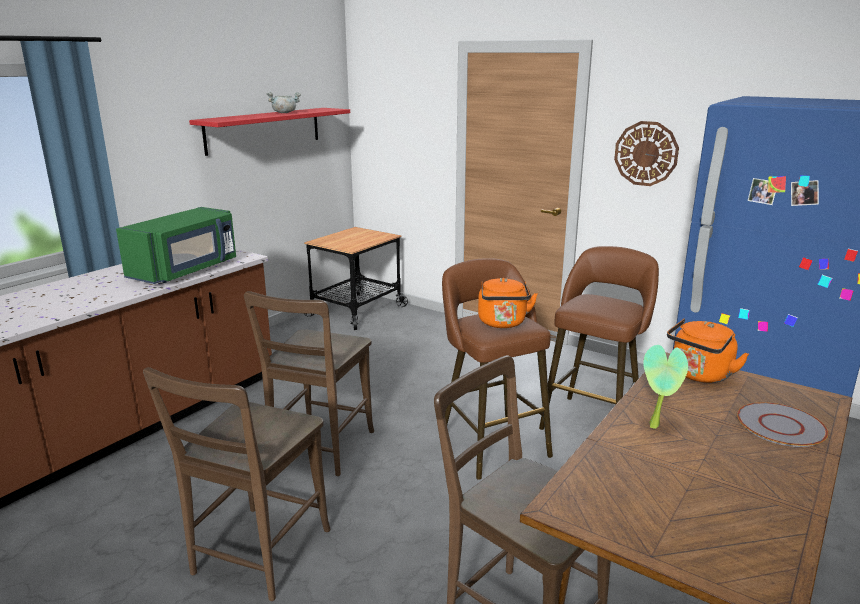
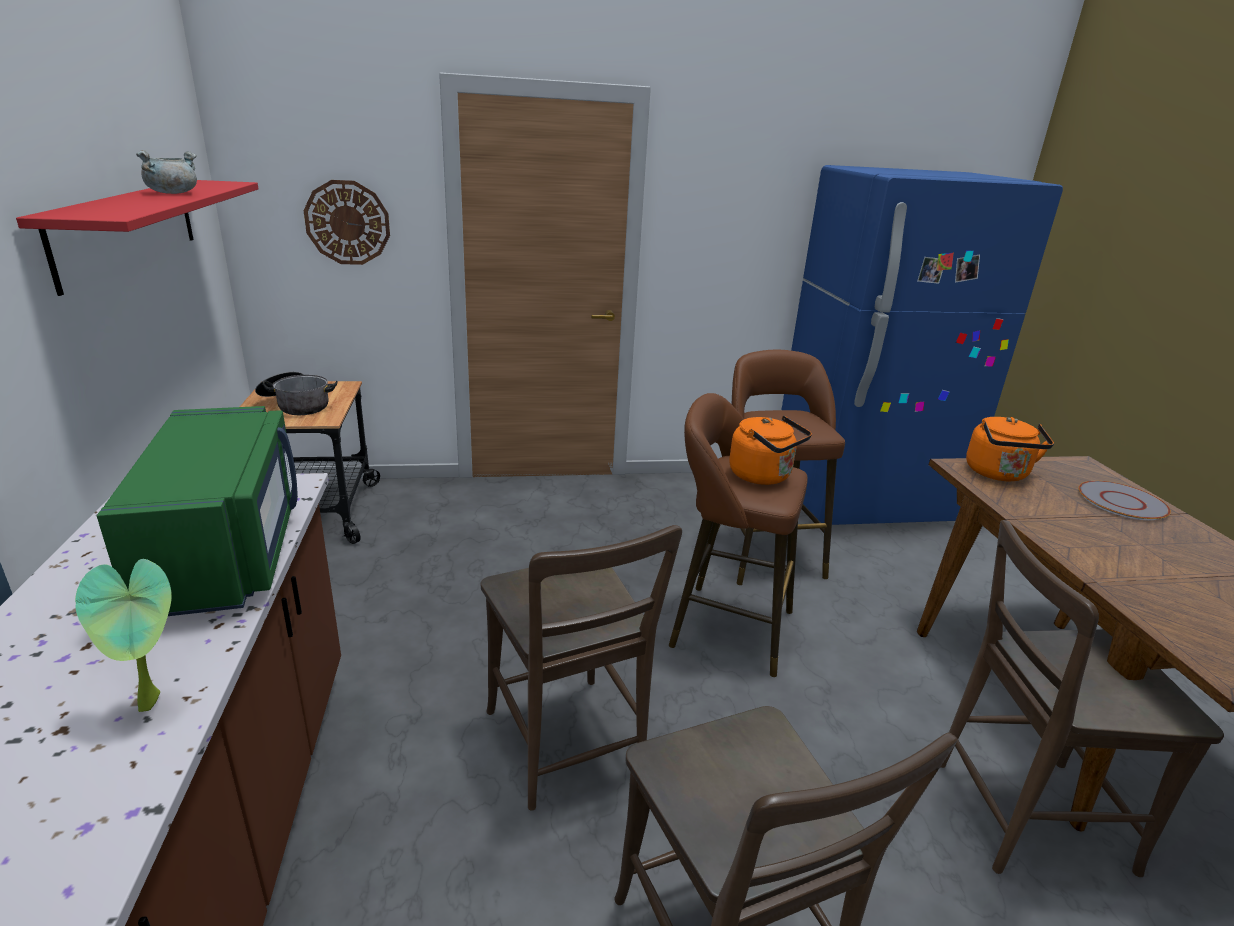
camera: 45 degrees left, 5 degrees up
(350, 240) = (296, 405): none -> cooking pot
(646, 153) = (718, 233): wall clock -> wall clock (347, 223)
(656, 426) = (1086, 542): potted plant -> potted plant (154, 703)

